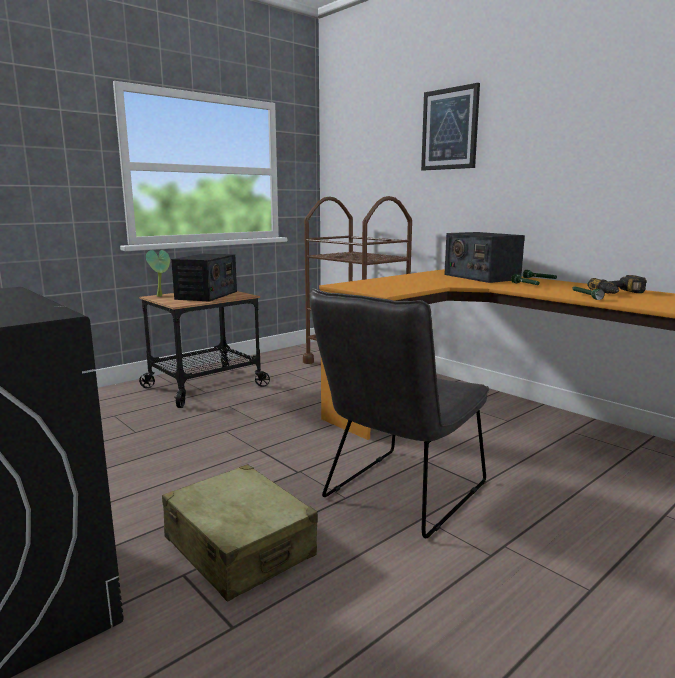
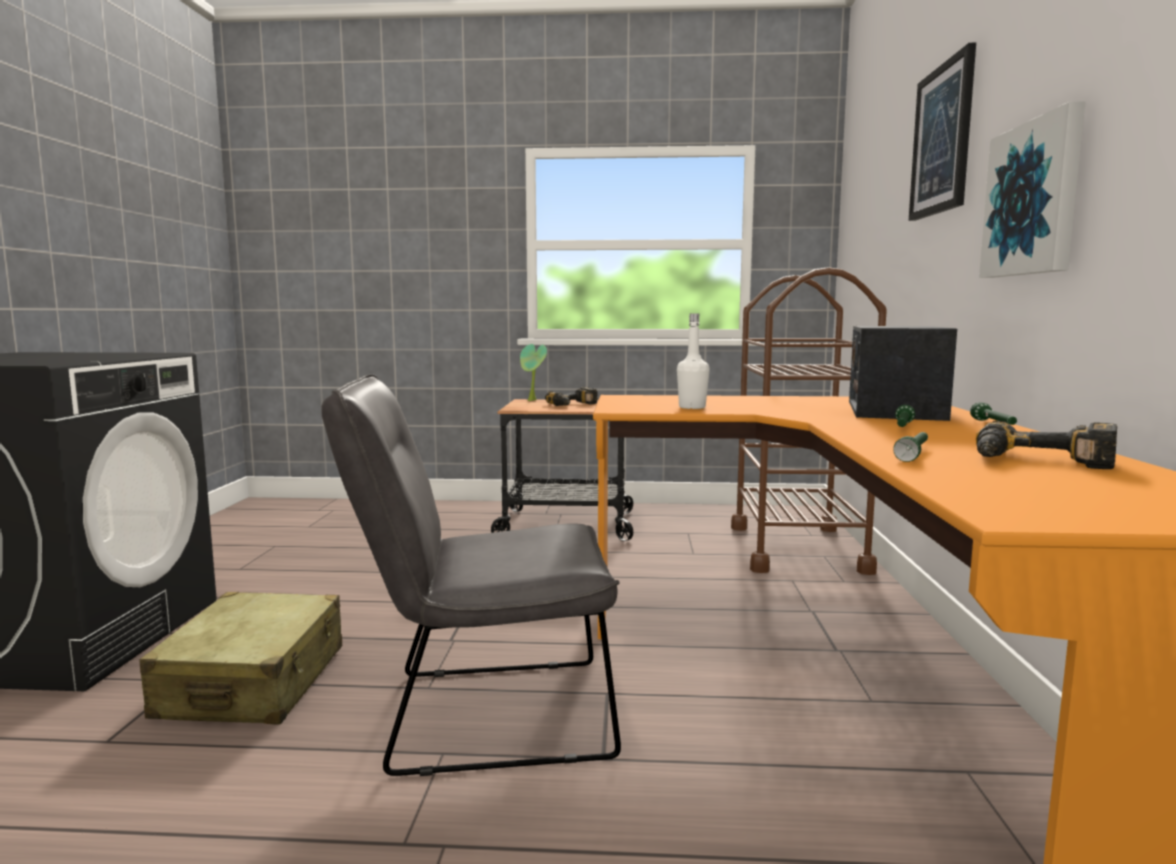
camera: 45 degrees right, 5 degrees down
(206, 295) = (574, 405): radio -> power drill
(408, 287) = (692, 407): none -> white bottle
(537, 172) = (1033, 199): none -> picture

